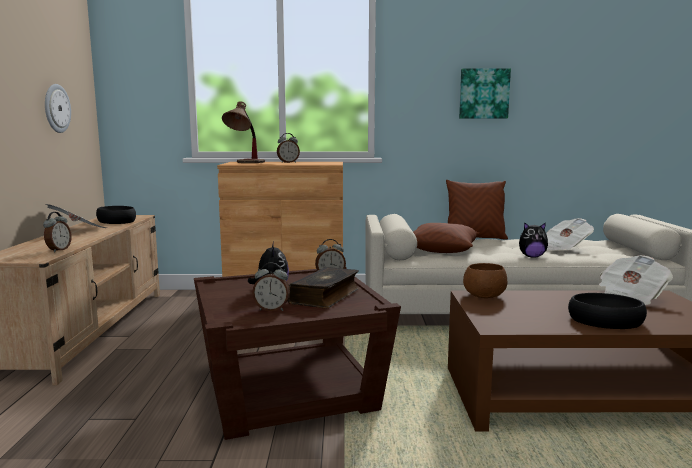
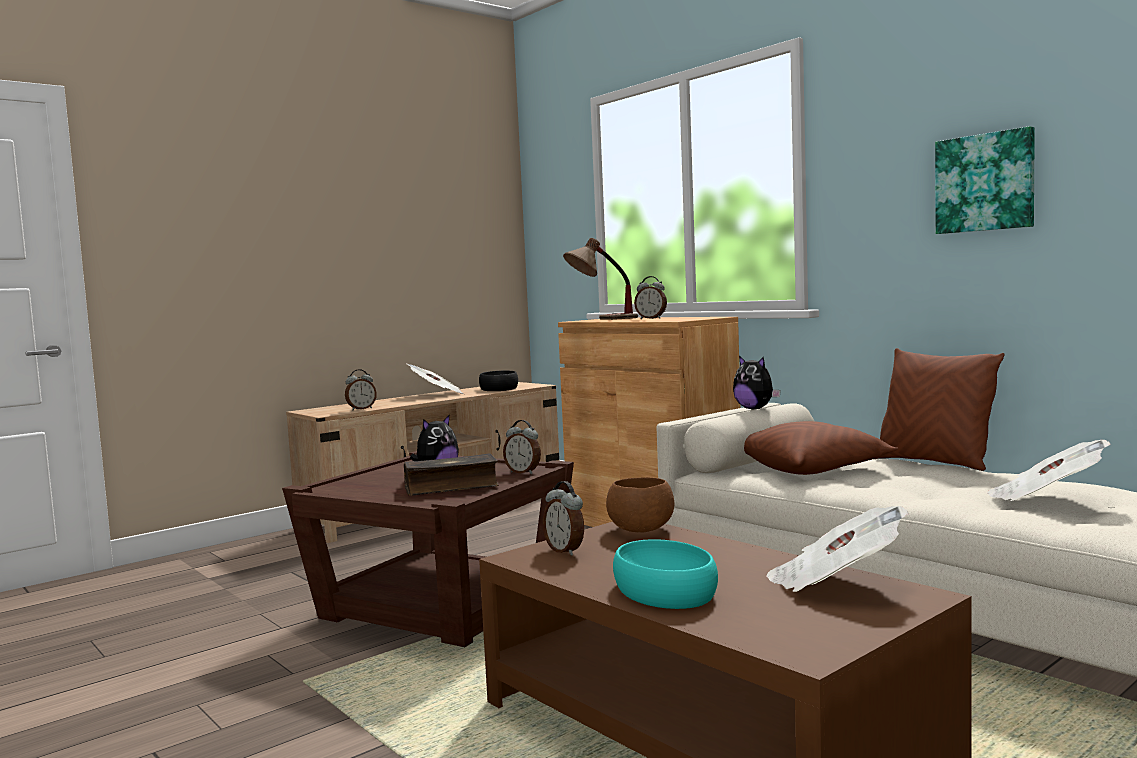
camera: 50 degrees right, 5 degrees down
(56, 108) = (446, 261): wall clock -> none
(272, 309) = (376, 487): alarm clock -> alarm clock (565, 551)
(531, 256) = (912, 500): plush toy -> plush toy (755, 409)
(605, 320) = (666, 591): black bowl -> turquoise bowl

